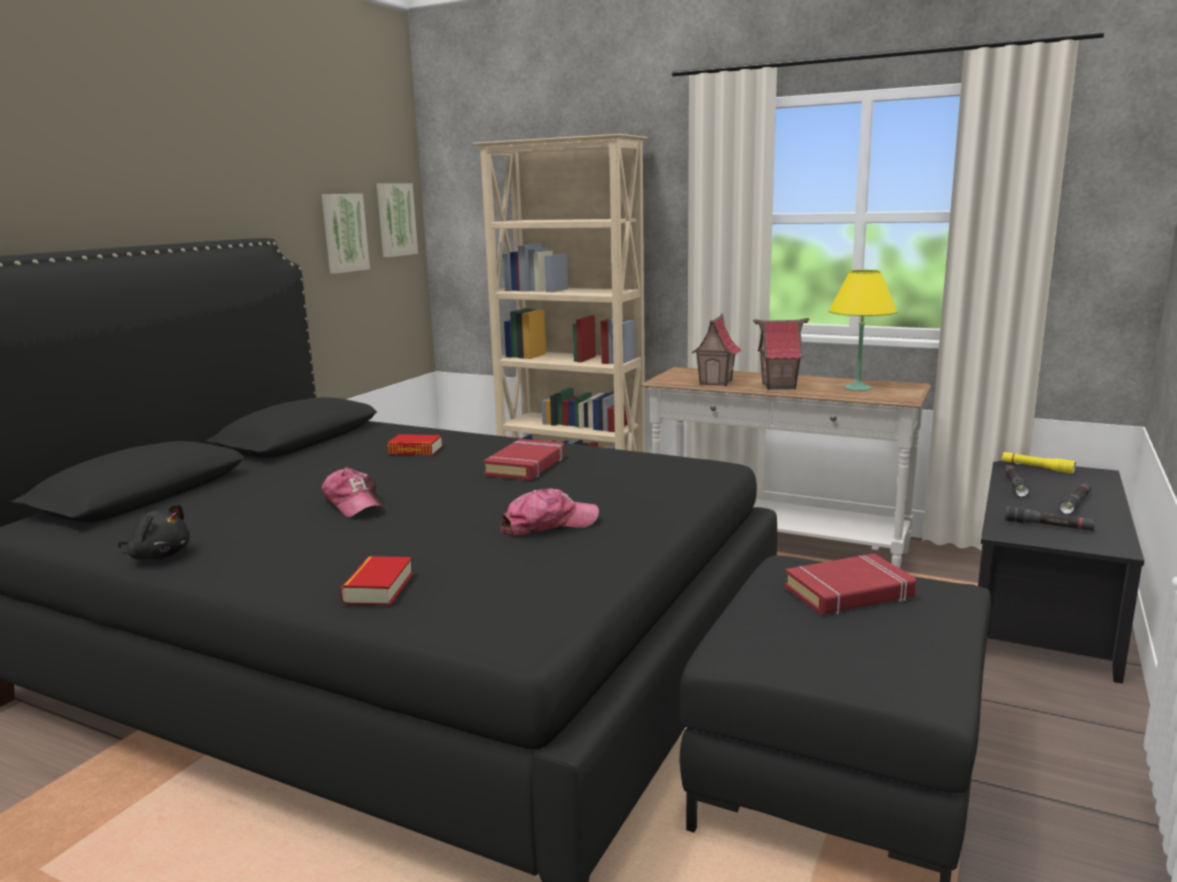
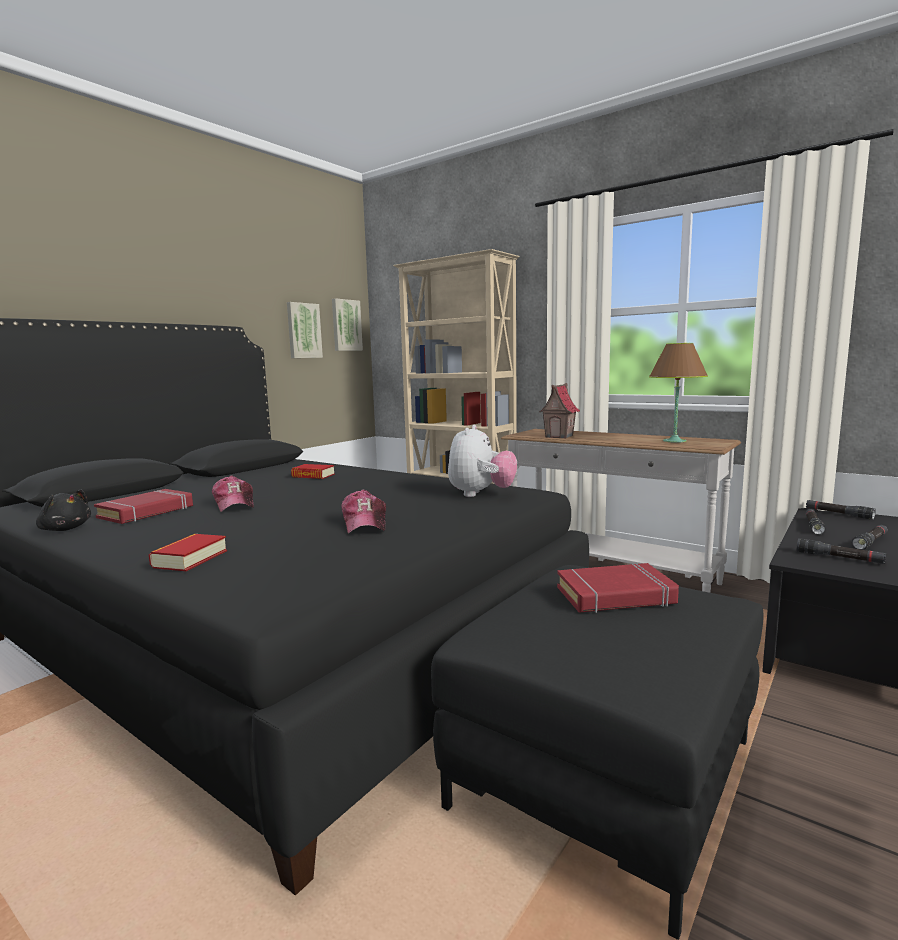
camera: 10 degrees right, 5 degrees down
(526, 466) = (384, 487): red book -> red book (146, 512)
(548, 525) = (365, 523): cap -> cap turned 90 degrees clockwise
(654, 472) = (481, 494): none -> plush toy
(778, 386) = (608, 439): toy house -> none
(857, 388) = (674, 441): yellow table lamp -> brown table lamp
(1037, 467) = (838, 514): yellow flashlight -> black flashlight

